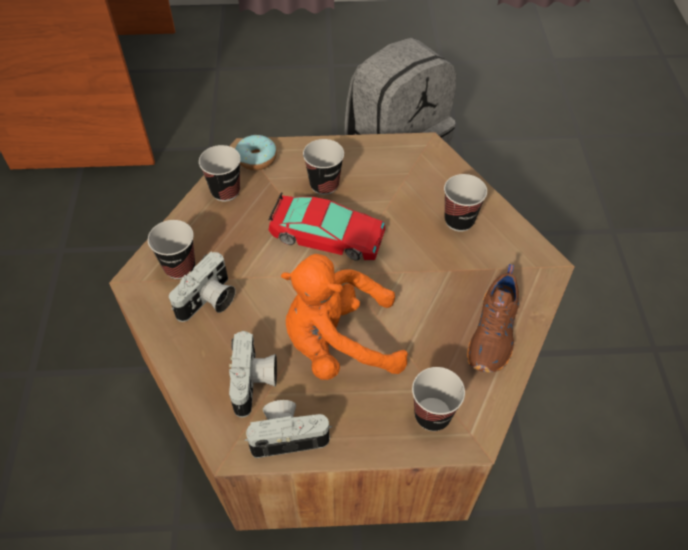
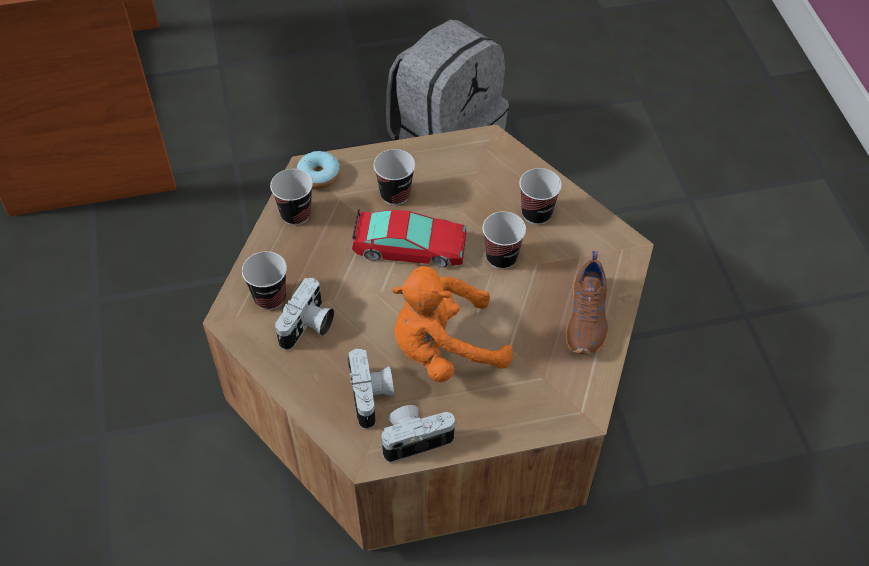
camera: 10 degrees left, 0 degrees up
(432, 415) = (543, 401): cup -> cup (501, 257)

